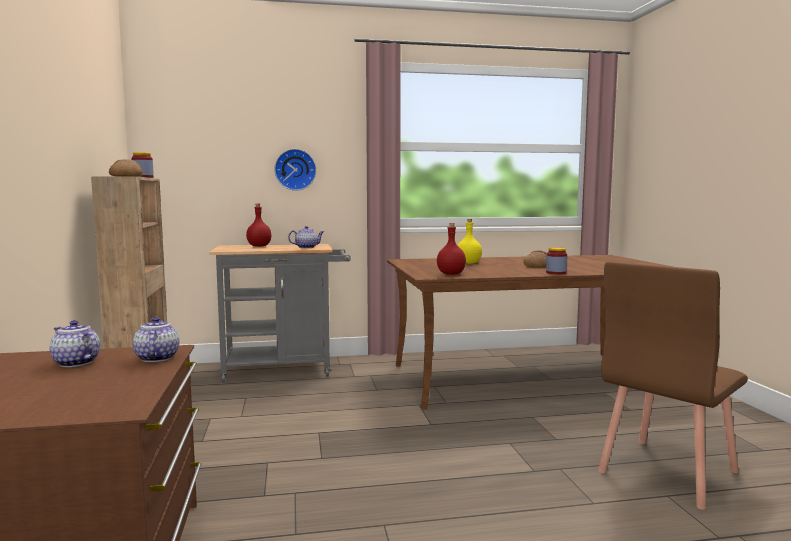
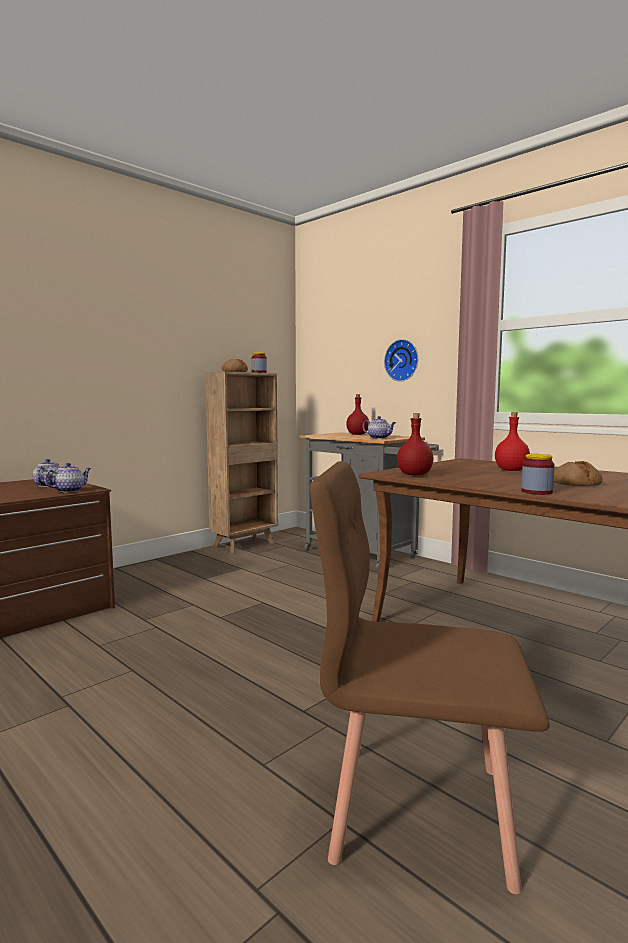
camera: 55 degrees right, 0 degrees up
(468, 263) = (511, 470): yellow bottle -> red bottle

